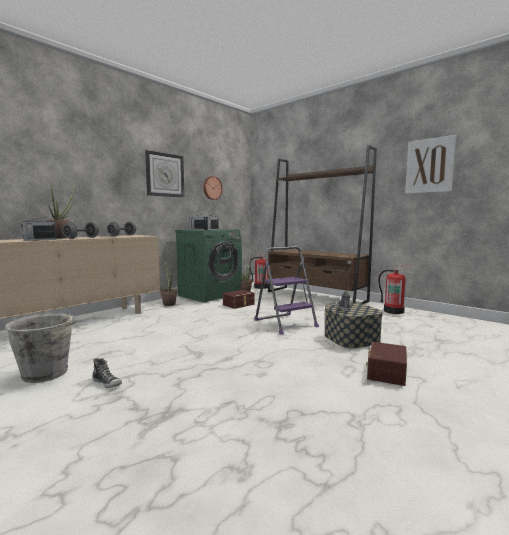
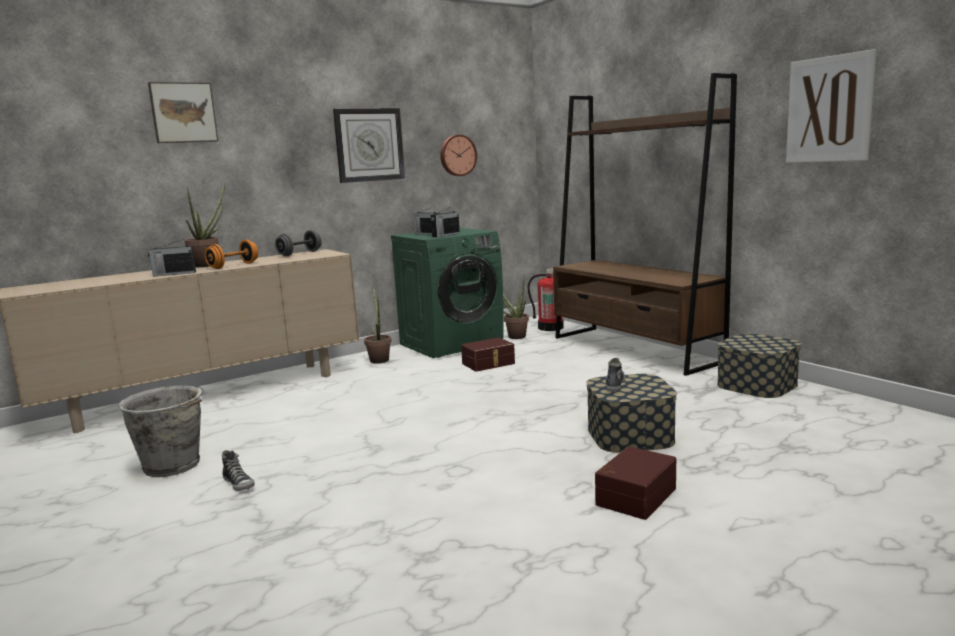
camera: 15 degrees right, 5 degrees up
(49, 136) = (183, 112): none -> picture
(81, 238) = (233, 266): grey dumbbell -> orange dumbbell
(284, 322) = (540, 401): purple step ladder -> none
(394, 311) = (757, 384): fire extinguisher -> storage box

